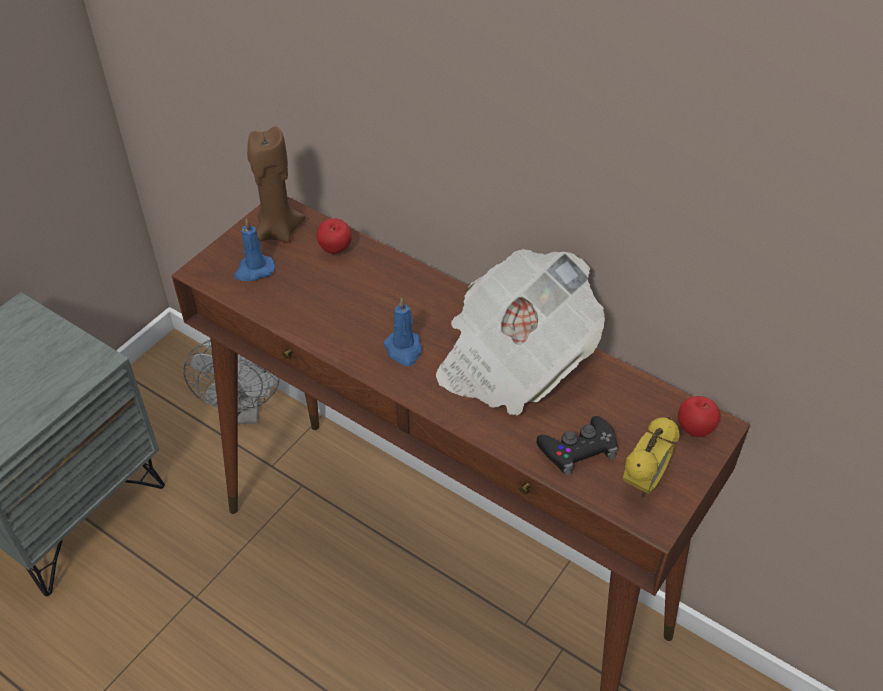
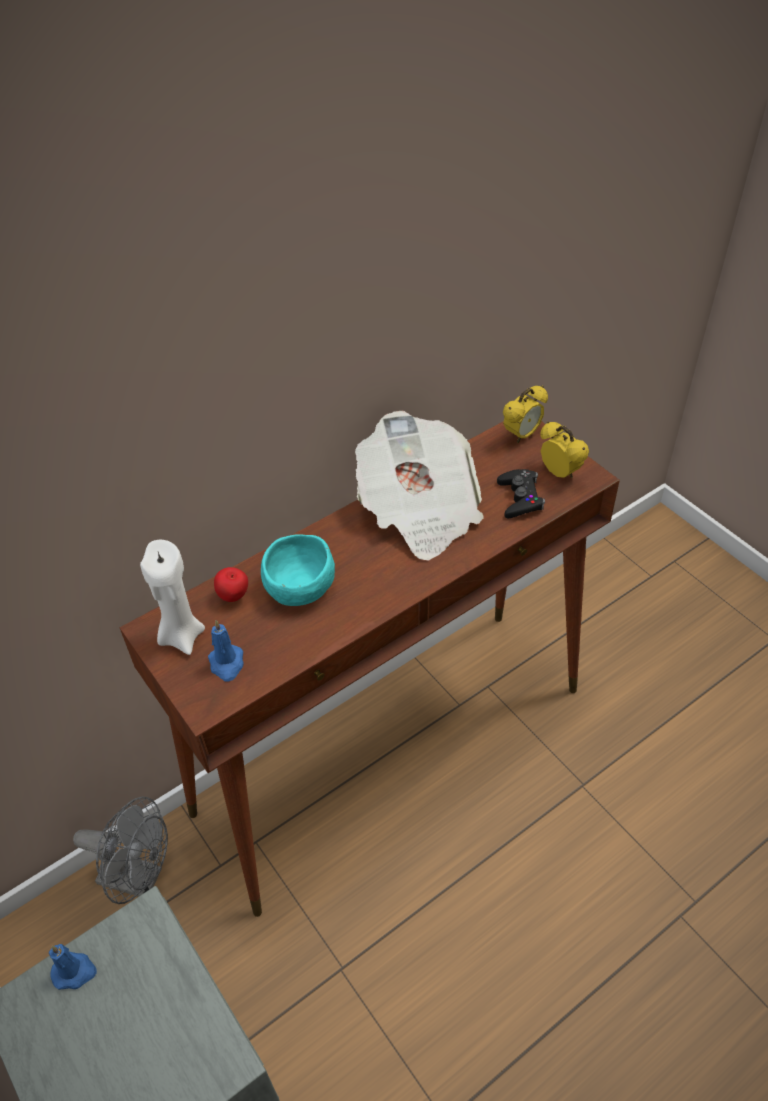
camera: 70 degrees left, 0 degrees up
(278, 231) = (181, 635): brown candle -> white candle
(364, 292) = (298, 587): none -> turquoise bowl
(404, 350) = (380, 574): blue candle -> blue candle (74, 971)
(694, 429) = (522, 435): apple -> alarm clock

